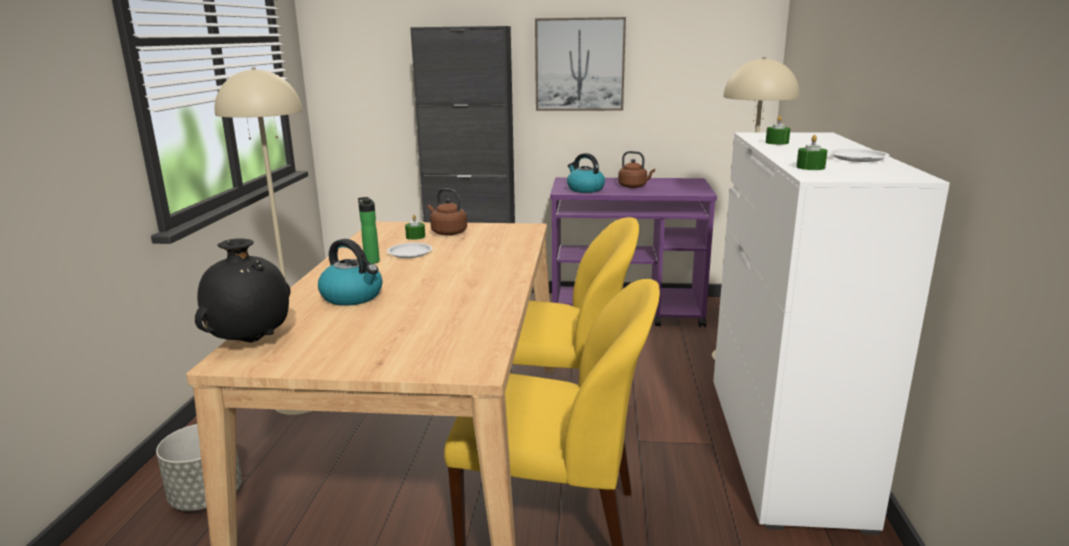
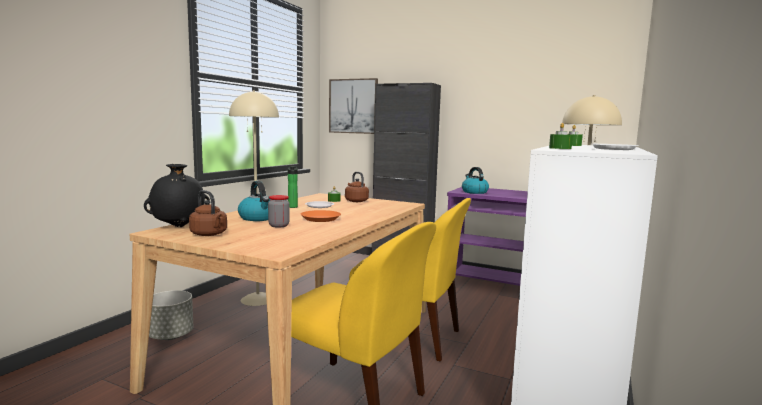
camera: 20 degrees right, 10 degrees down
(405, 308) = (279, 225): none -> jar
(446, 282) = (320, 219): none -> orange plate
(579, 64) = (485, 110): picture -> picture (353, 106)
(634, 186) = (511, 194): brown kettle -> brown kettle (209, 234)

